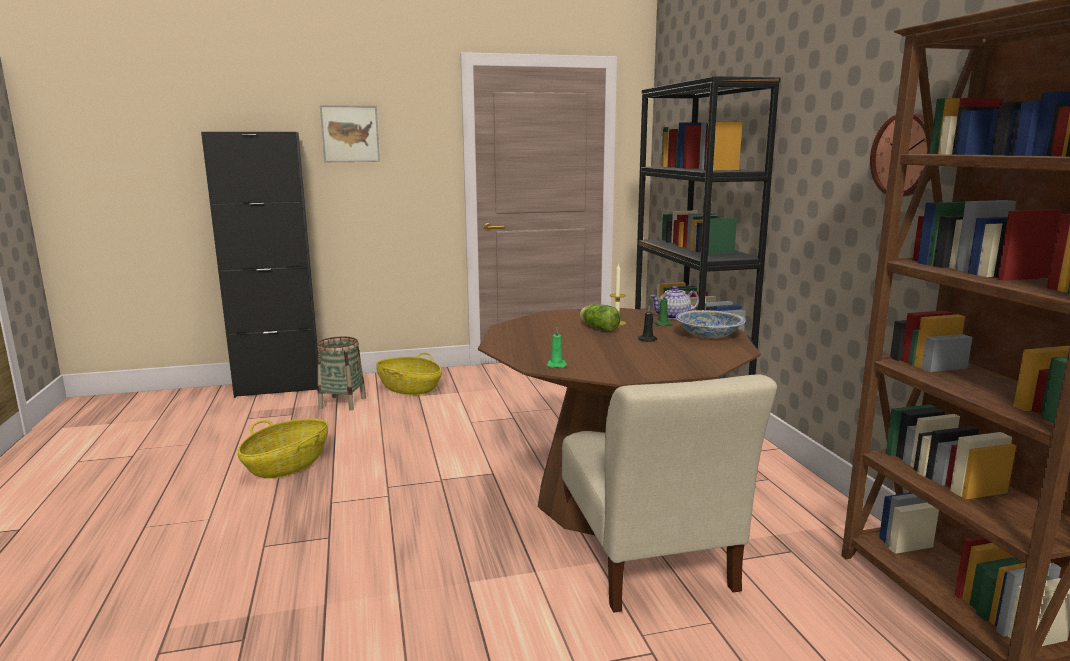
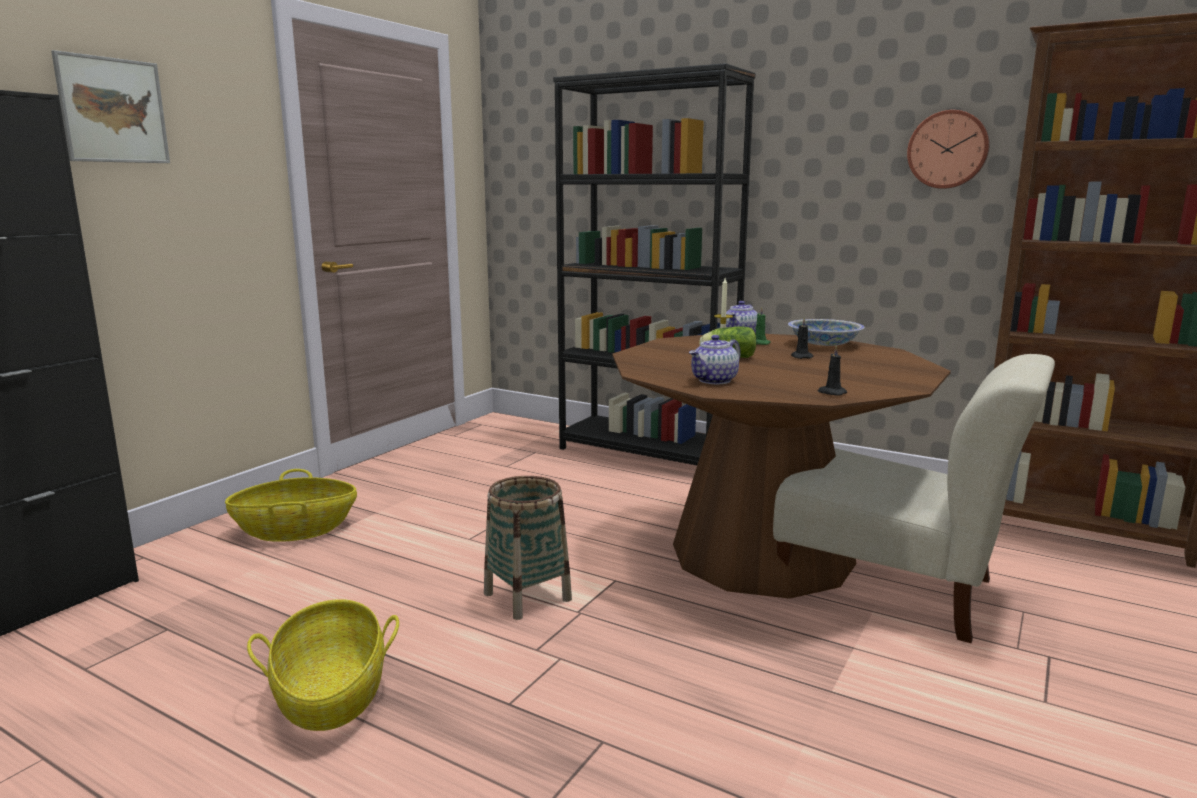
camera: 45 degrees left, 0 degrees up
(342, 403) = (226, 582): basket -> basket (527, 596)
(524, 340) = (714, 380): none -> teapot
(556, 365) = (831, 393): green candle -> black candle

